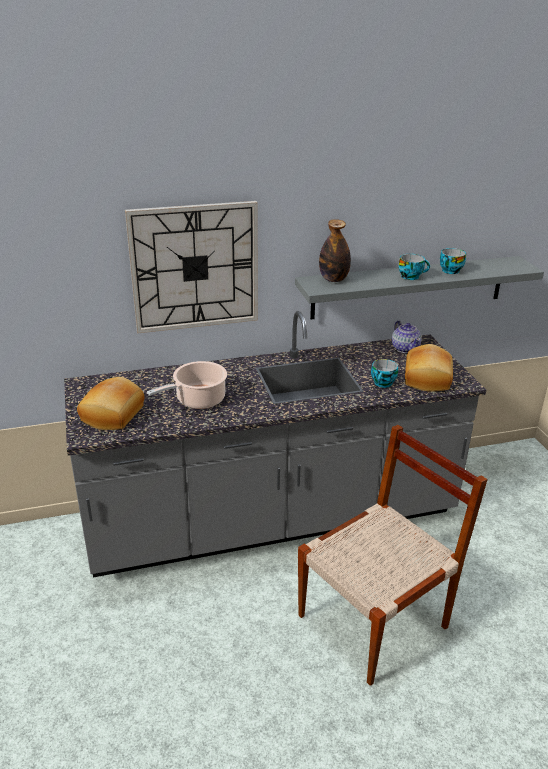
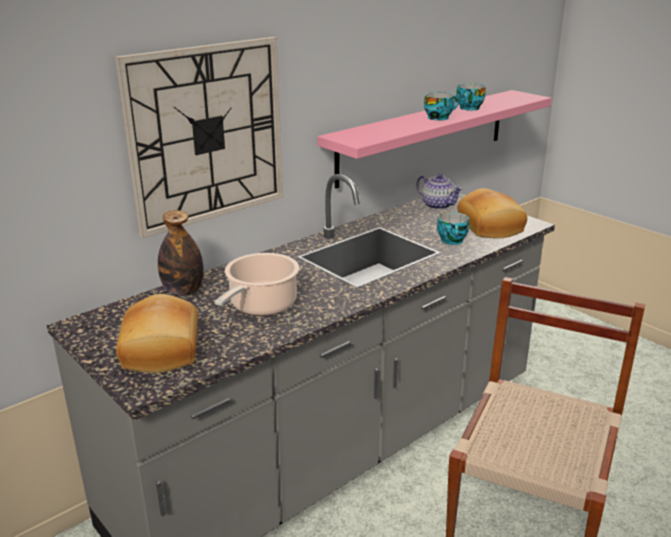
camera: 25 degrees left, 5 degrees down
(333, 279) = (363, 131): bottle -> bottle (183, 291)
(409, 287) = (424, 136): grey shelf -> pink shelf

